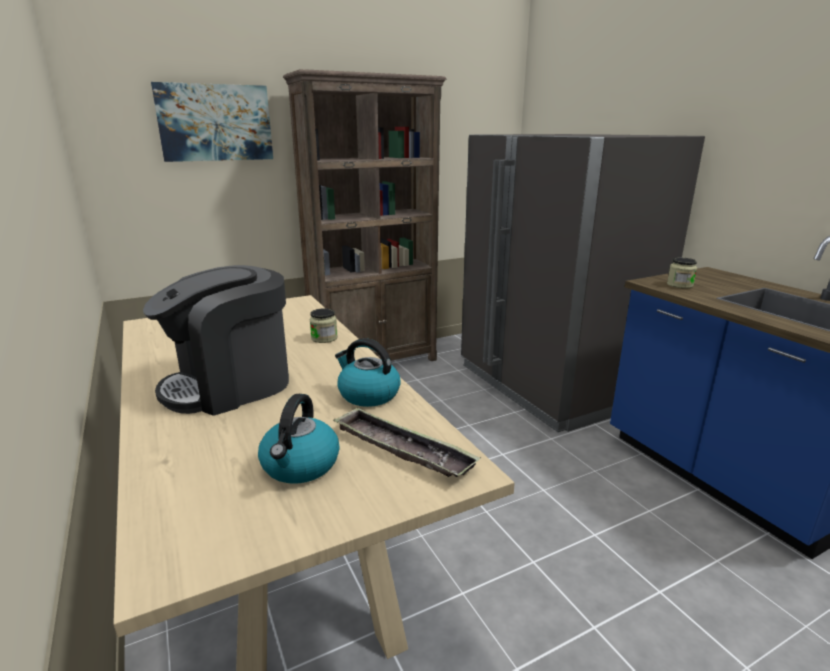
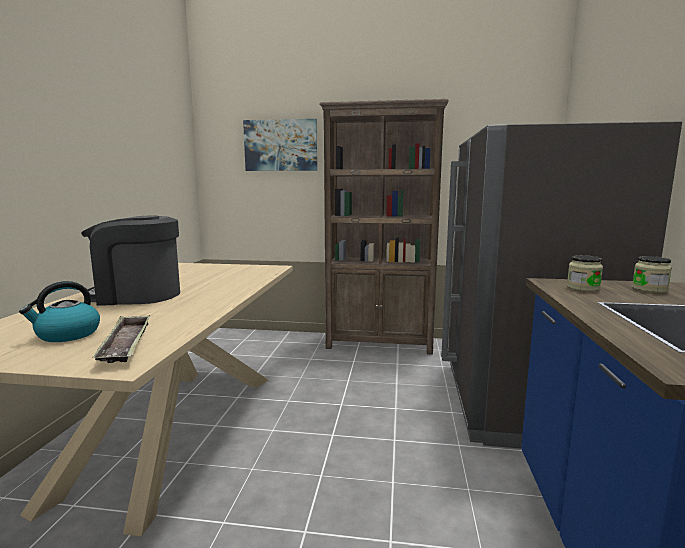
camera: 35 degrees right, 10 degrees down
(324, 338) = (239, 286): jar -> jar (649, 289)
(368, 394) = (185, 315): kettle -> none

